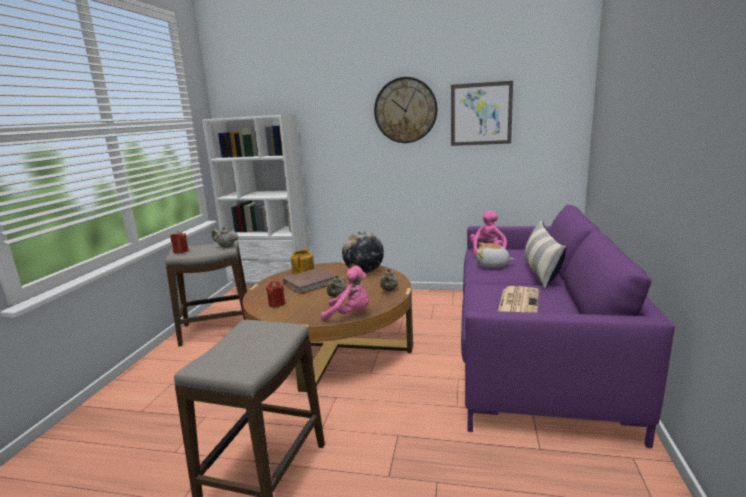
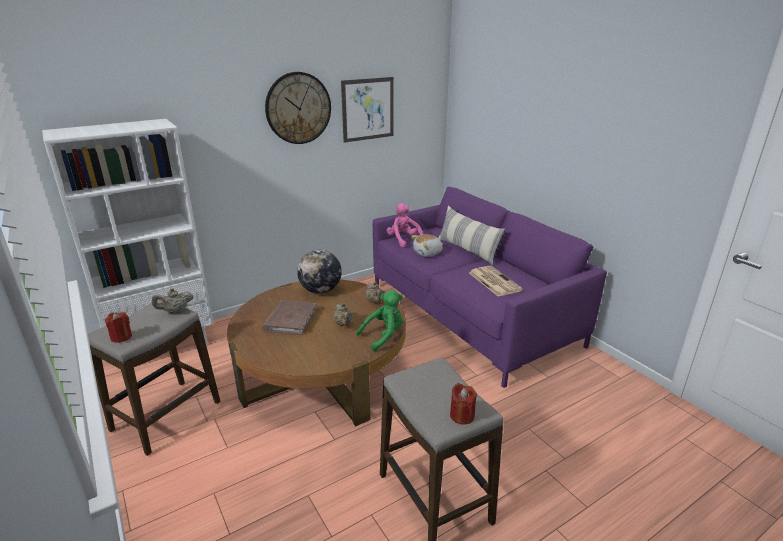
camera: 45 degrees left, 10 degrees up
(277, 304) = (299, 354): red candle -> red candle (462, 415)
(303, 271) = (256, 309): teapot -> none
(350, 314) = (384, 336): pink plush toy -> green plush toy

